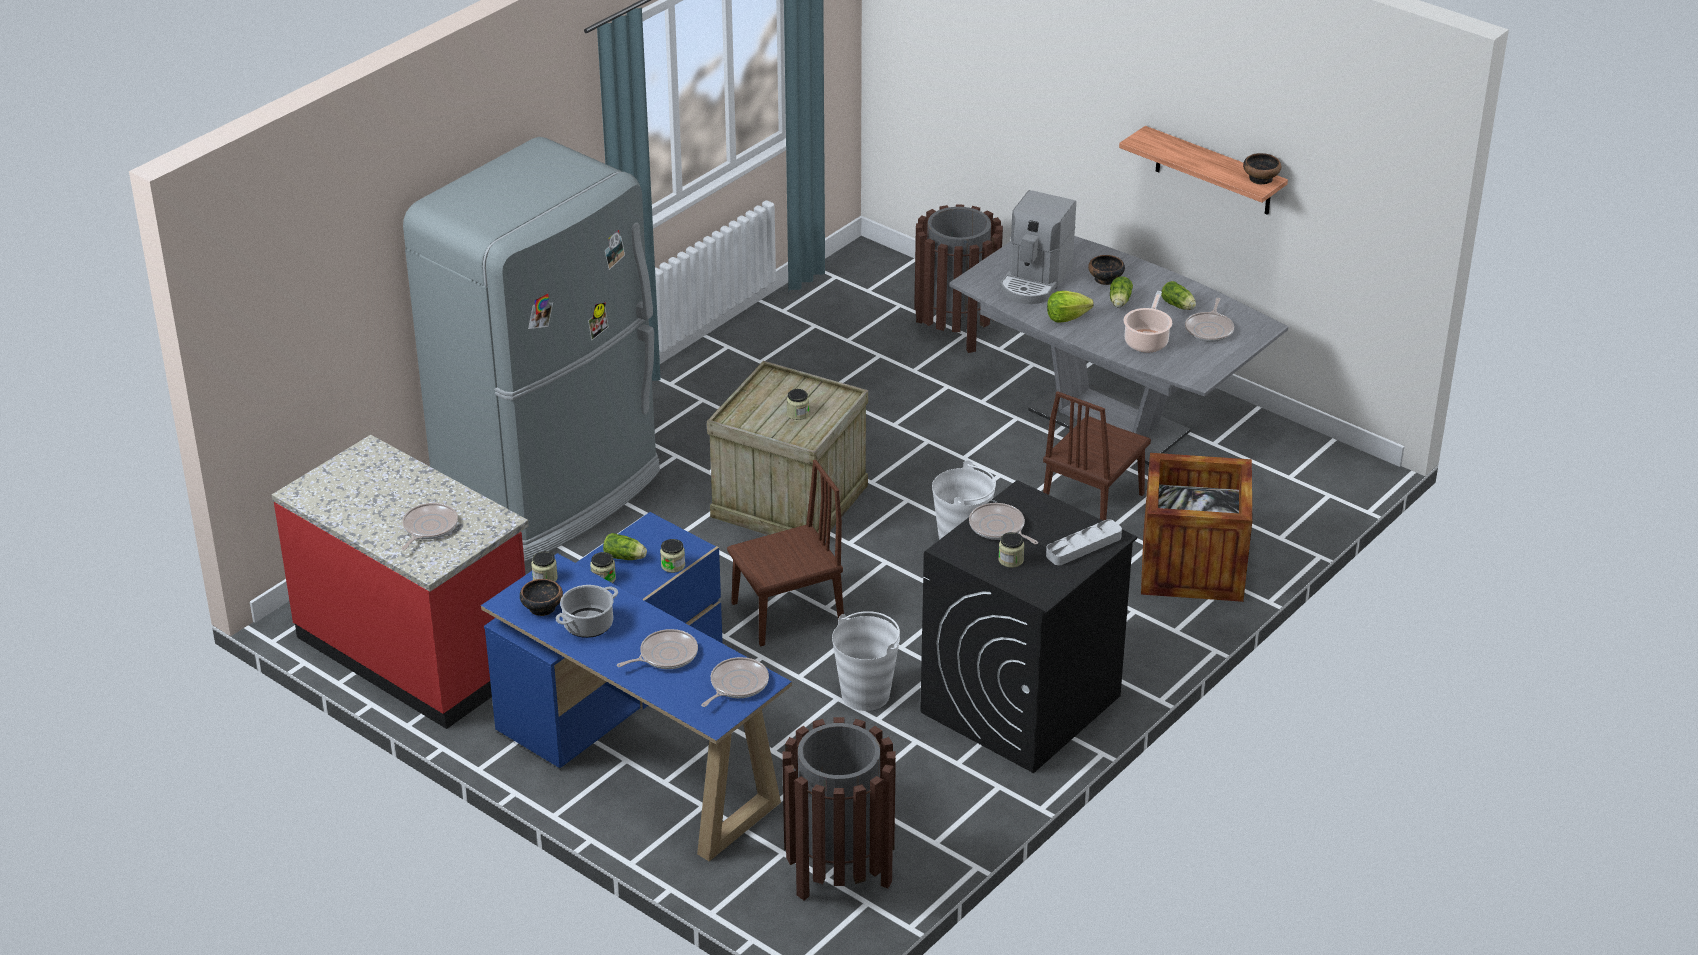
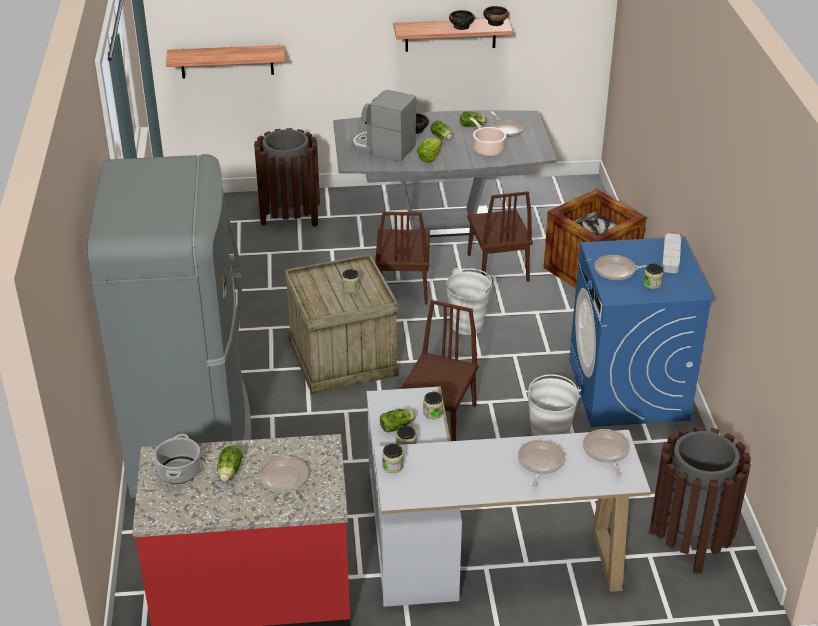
camera: 45 degrees left, 0 degrees up
(400, 495) = (229, 472): none -> lettuce
(541, 607) = (421, 485): bowl -> bowl (461, 27)
(588, 624) = (466, 476): cooking pot -> cooking pot (179, 471)
(642, 738) = (474, 547): blue desk -> white desk
(951, 95) = (227, 61): none -> shelf
(959, 465) = (402, 286): none -> brown chair
(1020, 705) = (628, 390): black washing machine -> blue washing machine
(1035, 281) = (382, 148): coffee machine -> coffee machine turned 135 degrees clockwise

